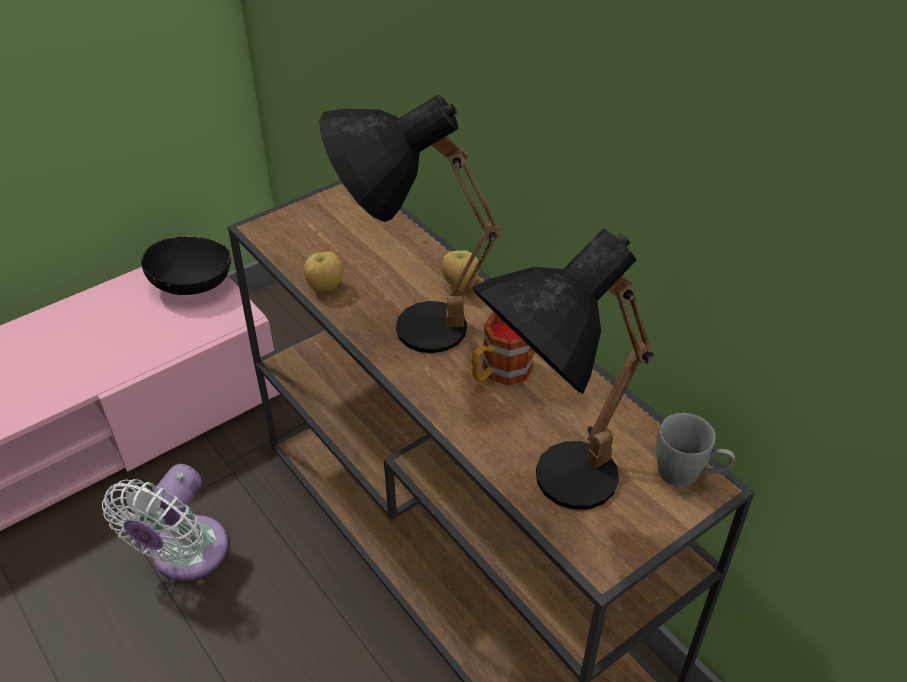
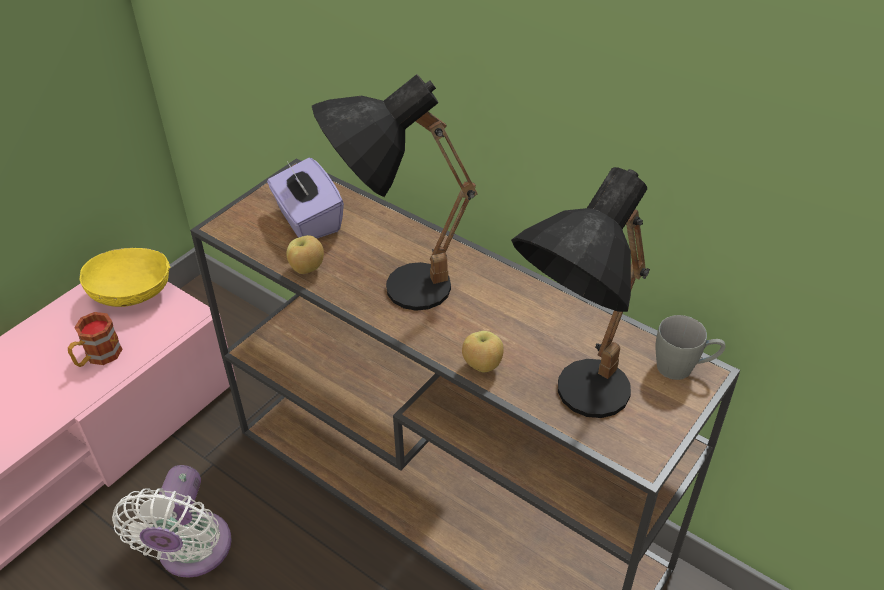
camera: 15 degrees left, 0 degrees up
(192, 283) = (132, 293): black bowl -> yellow bowl
(346, 237) = (308, 220): none -> purple tissue box
(460, 285) = (428, 244): apple -> apple (482, 366)
(499, 372) = (493, 314): mug -> mug (98, 357)

